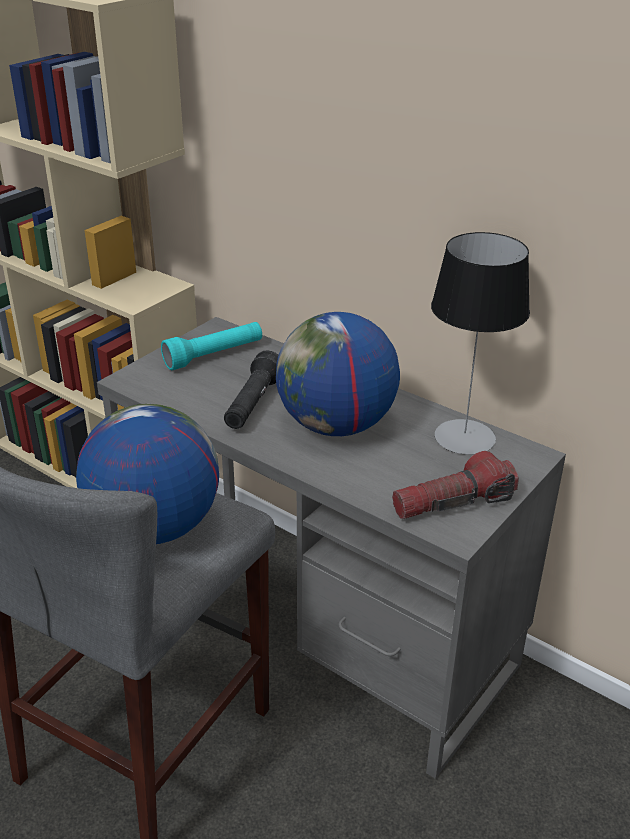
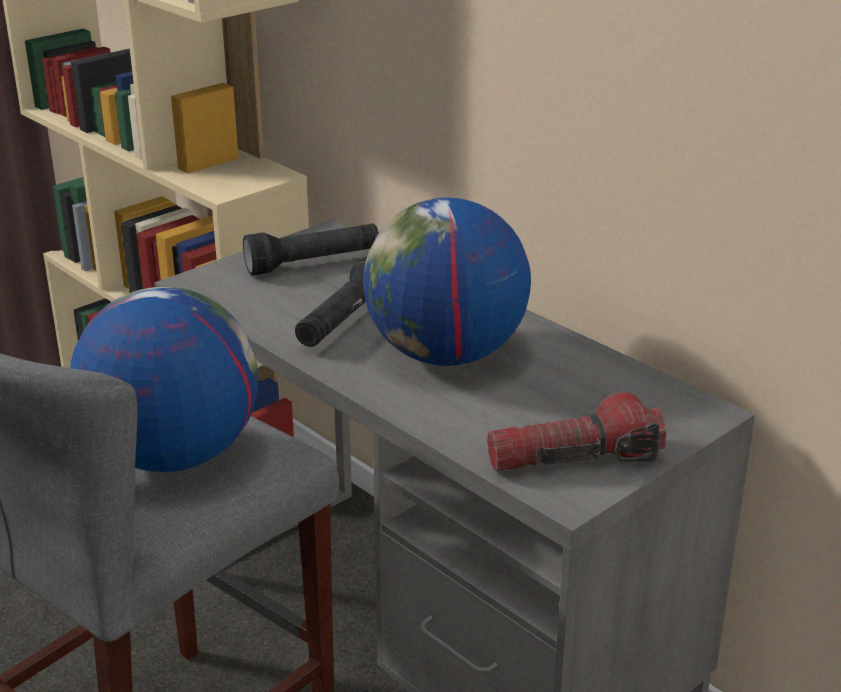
camera: 10 degrees right, 5 degrees down
(214, 356) = (313, 263): turquoise flashlight -> black flashlight
(464, 437) = (617, 382): table lamp -> none

